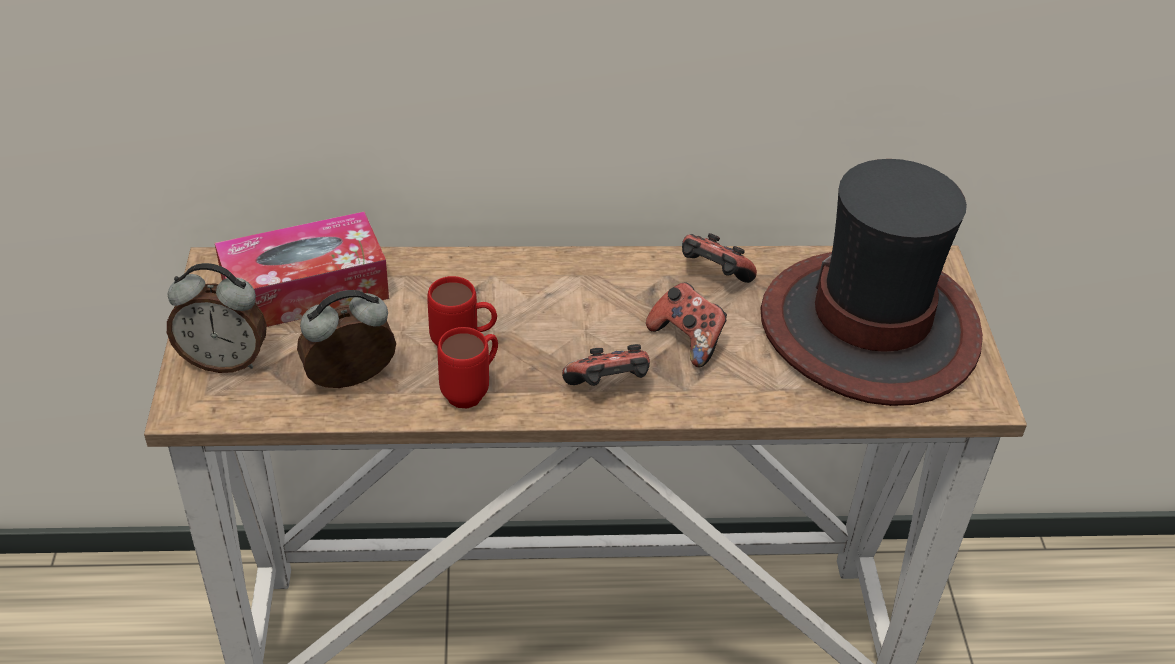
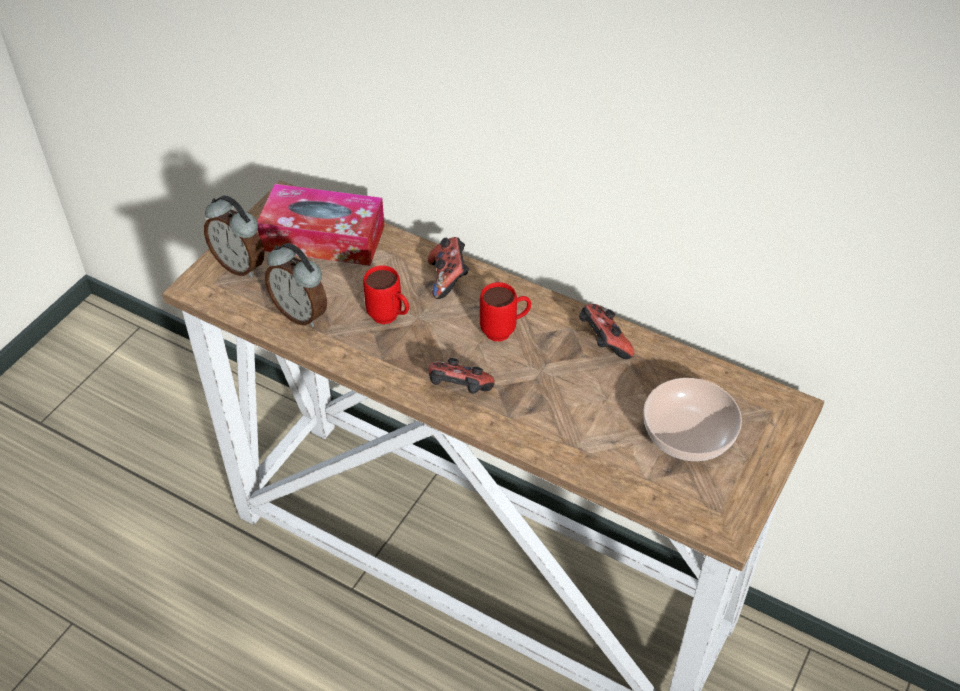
camera: 35 degrees right, 5 degrees up
(351, 382) = (301, 313): alarm clock -> alarm clock turned 150 degrees counterclockwise
(472, 391) = (369, 353): red mug -> red mug (505, 331)
(687, 340) = (542, 381): game controller -> game controller (448, 279)
(870, 328) = (687, 434): hat -> bowl

